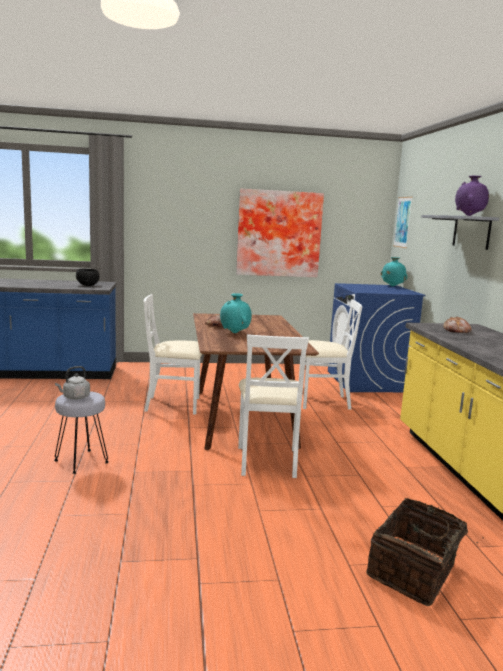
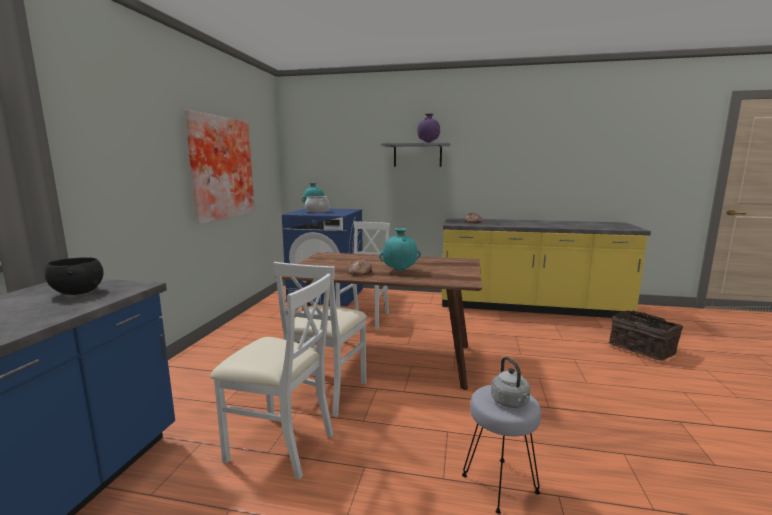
camera: 70 degrees left, 0 degrees up
(267, 461) = (493, 364): white chair -> white chair (280, 445)
(371, 287) = (317, 211): none -> cooking pot
(403, 222) = (301, 151): picture -> none

